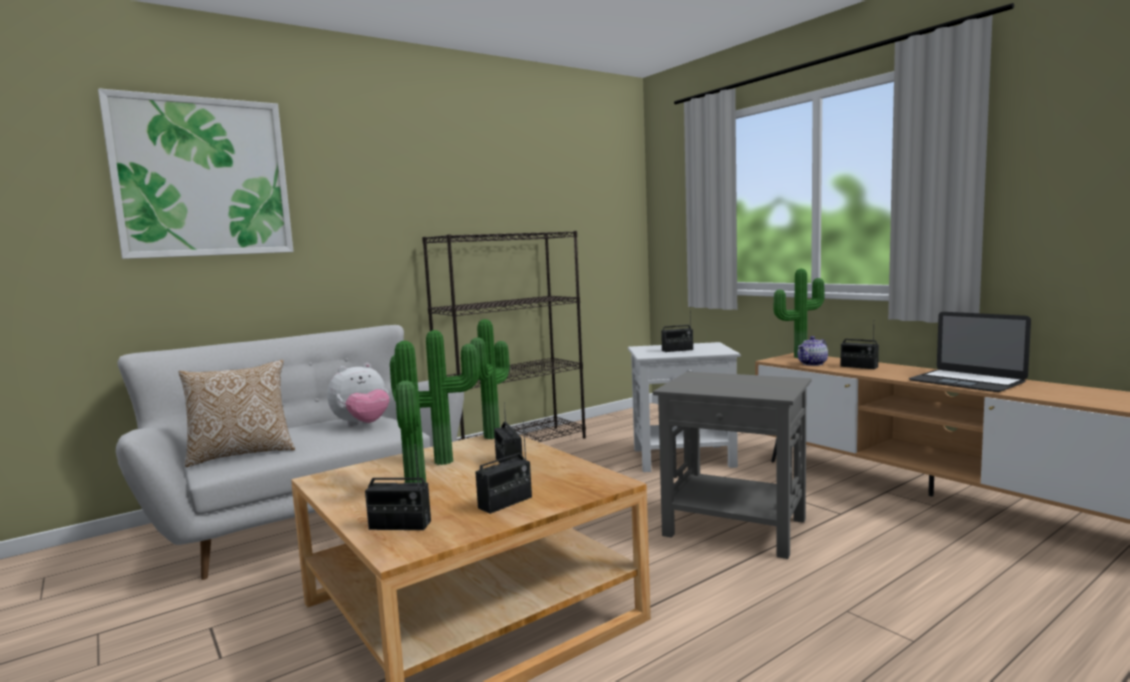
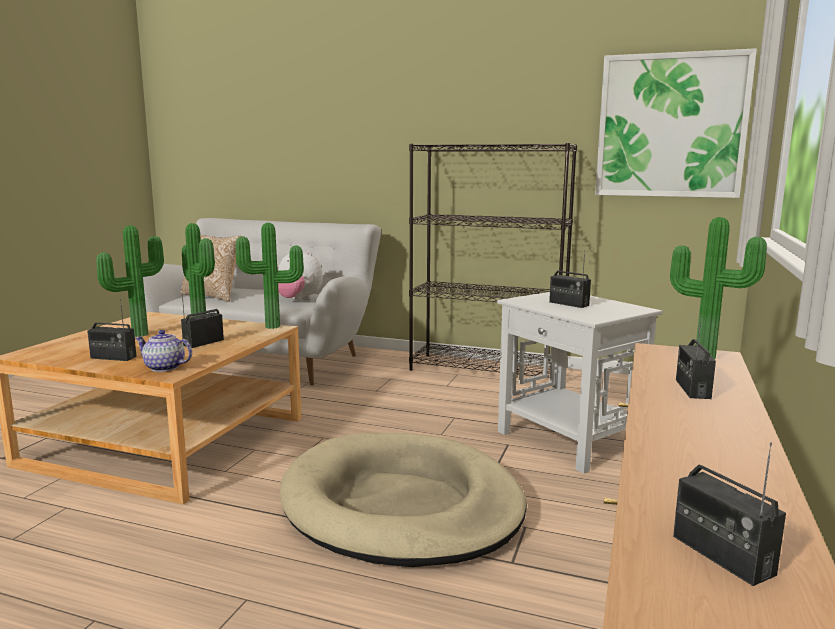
camera: 55 degrees right, 5 degrees up
(203, 178) = (272, 96): picture -> picture (671, 126)
(400, 525) = (65, 346): radio -> radio (722, 555)
(736, 528) = (401, 505): grey side table -> beige dog bed
(812, 364) = (666, 366): teapot -> teapot (164, 368)
(966, 381) = (695, 457): laptop -> none

